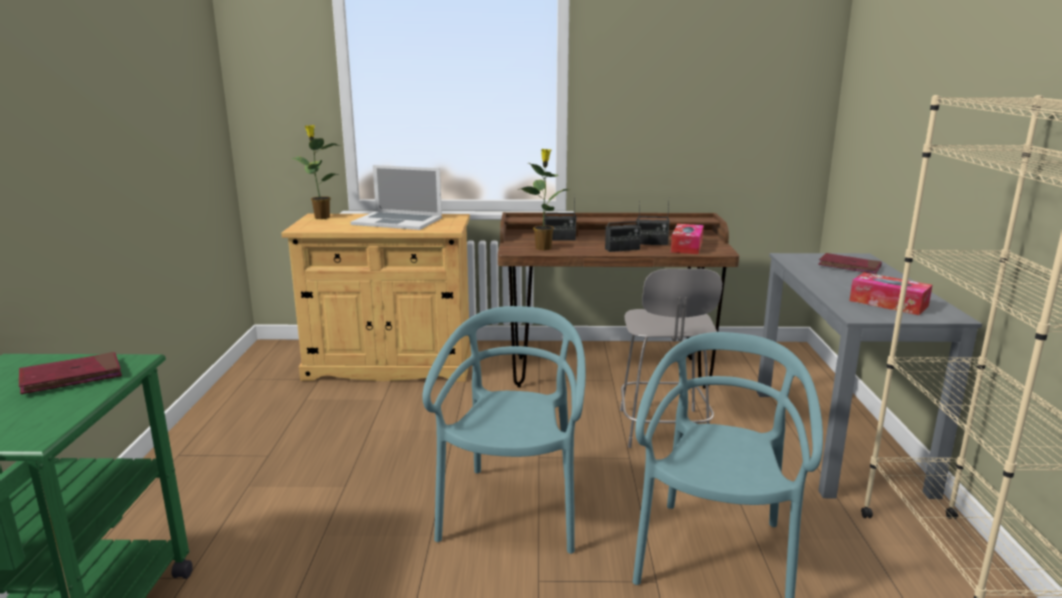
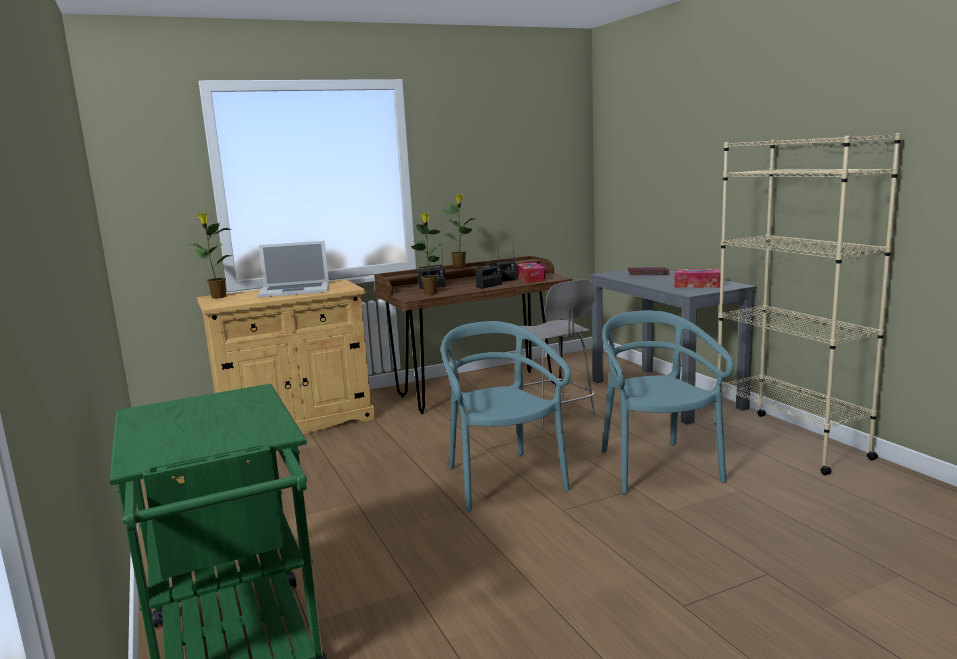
camera: 25 degrees left, 5 degrees down
(71, 377) = (224, 406): red book -> none
(607, 218) = (460, 268): none -> potted plant

